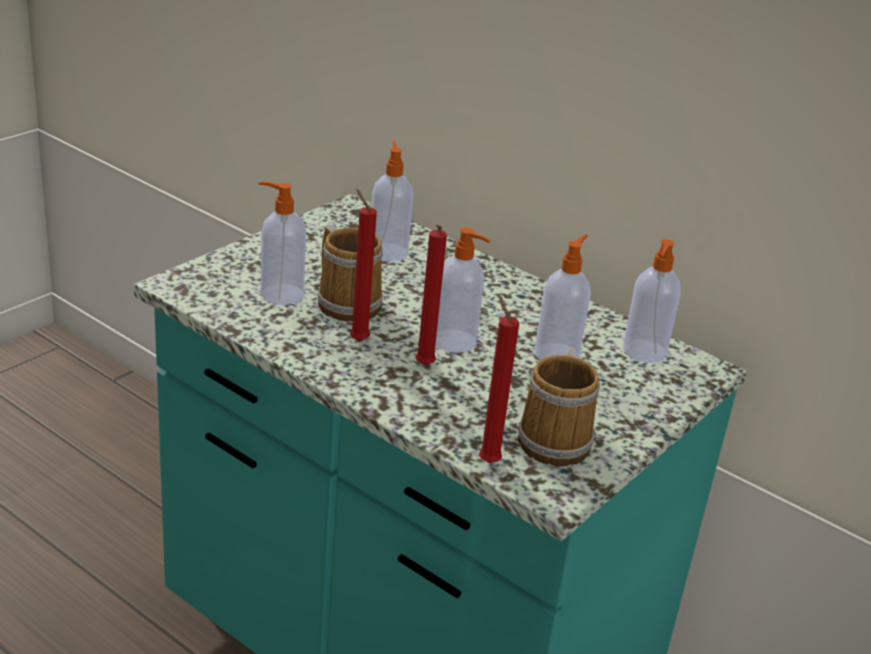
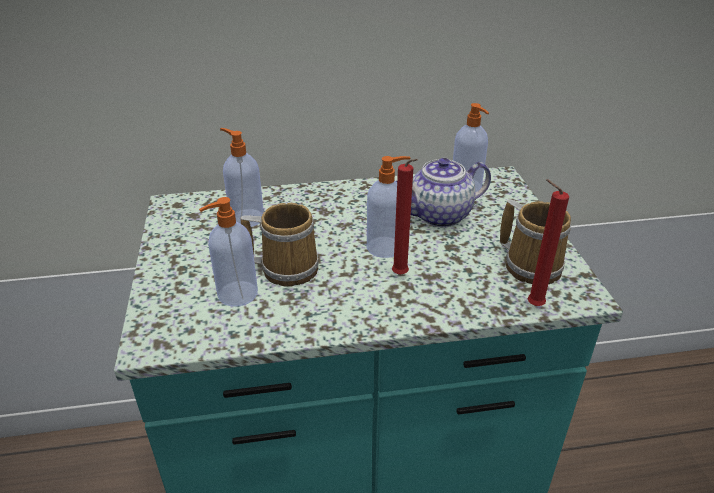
camera: 45 degrees left, 5 degrees up
(357, 339) = (337, 288): red candle -> none
(557, 354) = (438, 216): soap dispenser -> teapot

